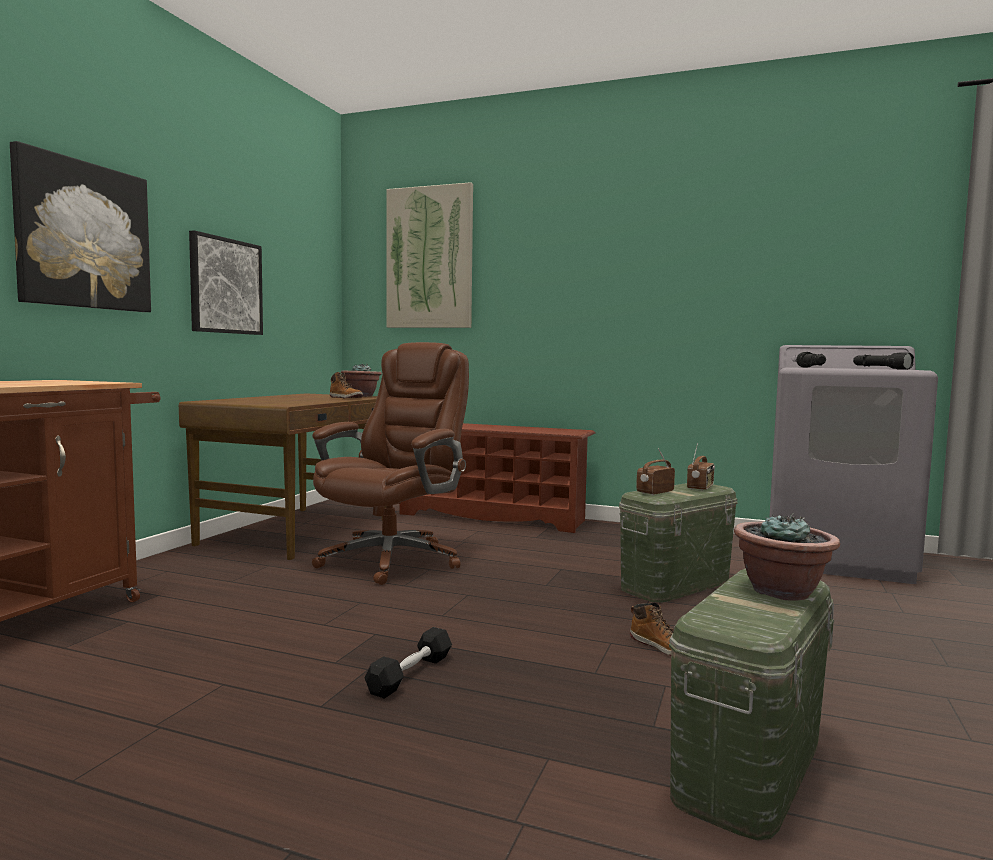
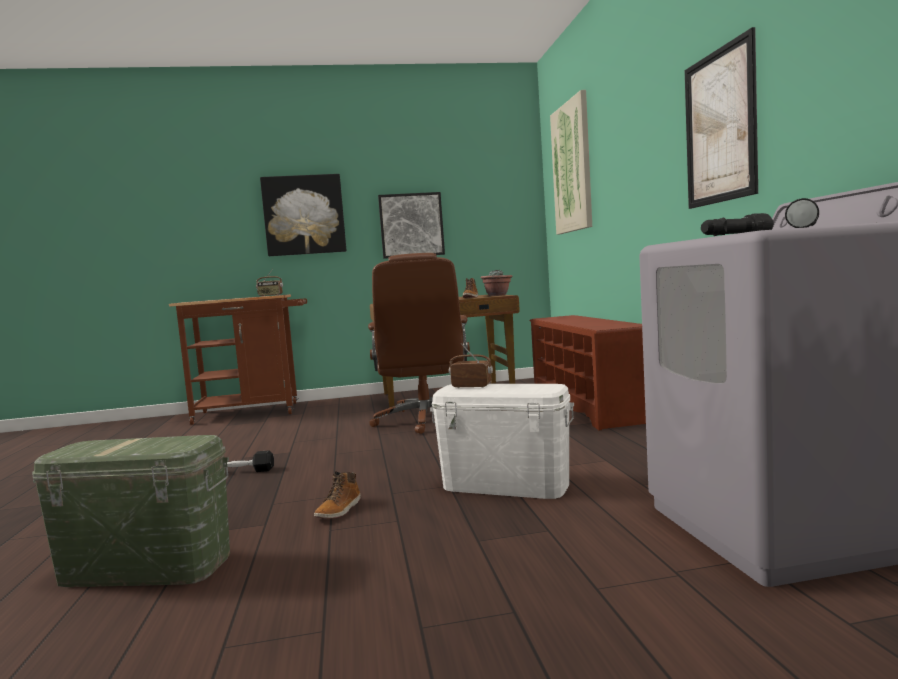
camera: 60 degrees right, 0 degrees up
(392, 560) = (425, 420): brown office chair -> brown office chair turned 90 degrees clockwise
(675, 585) = (505, 485): green storage box -> white storage box
(700, 275) = (720, 127): none -> picture
(700, 487) = (529, 388): radio -> radio (270, 295)
(782, 592) = (149, 447): potted plant -> none

